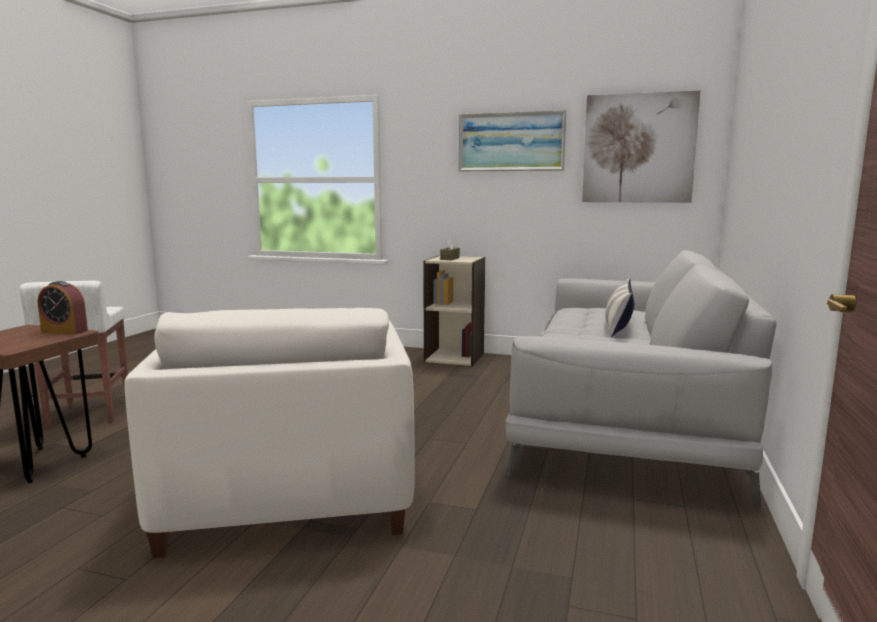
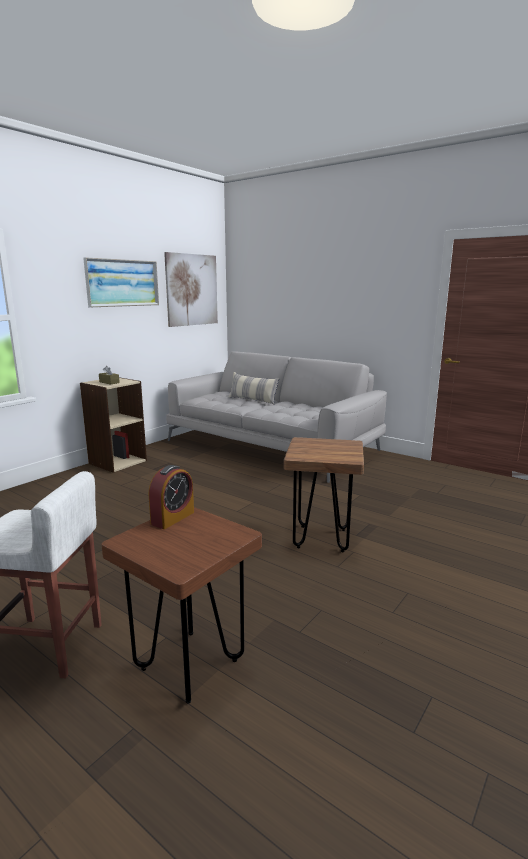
camera: 70 degrees left, 5 degrees up
(290, 494) = (321, 538): white armchair -> brown stool

